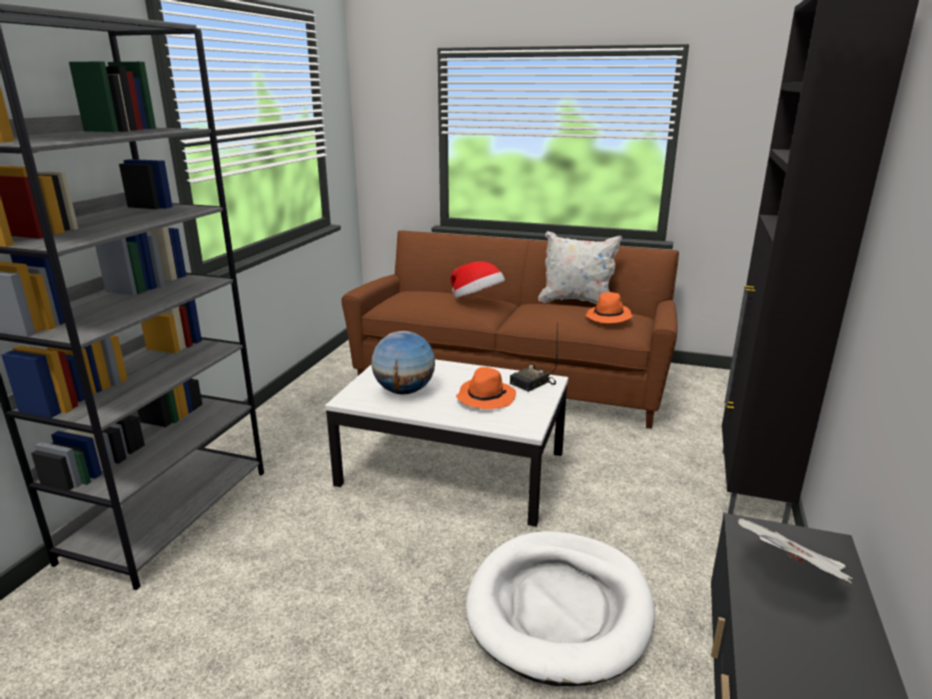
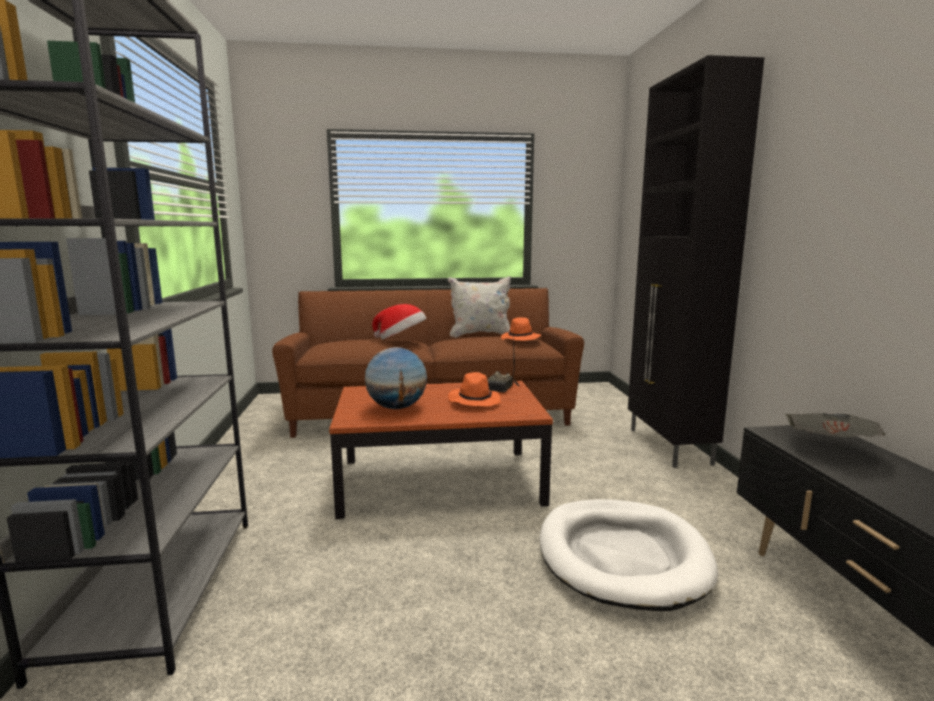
camera: 25 degrees left, 10 degrees down
(453, 468) = (440, 481): white coffee table -> brown coffee table

